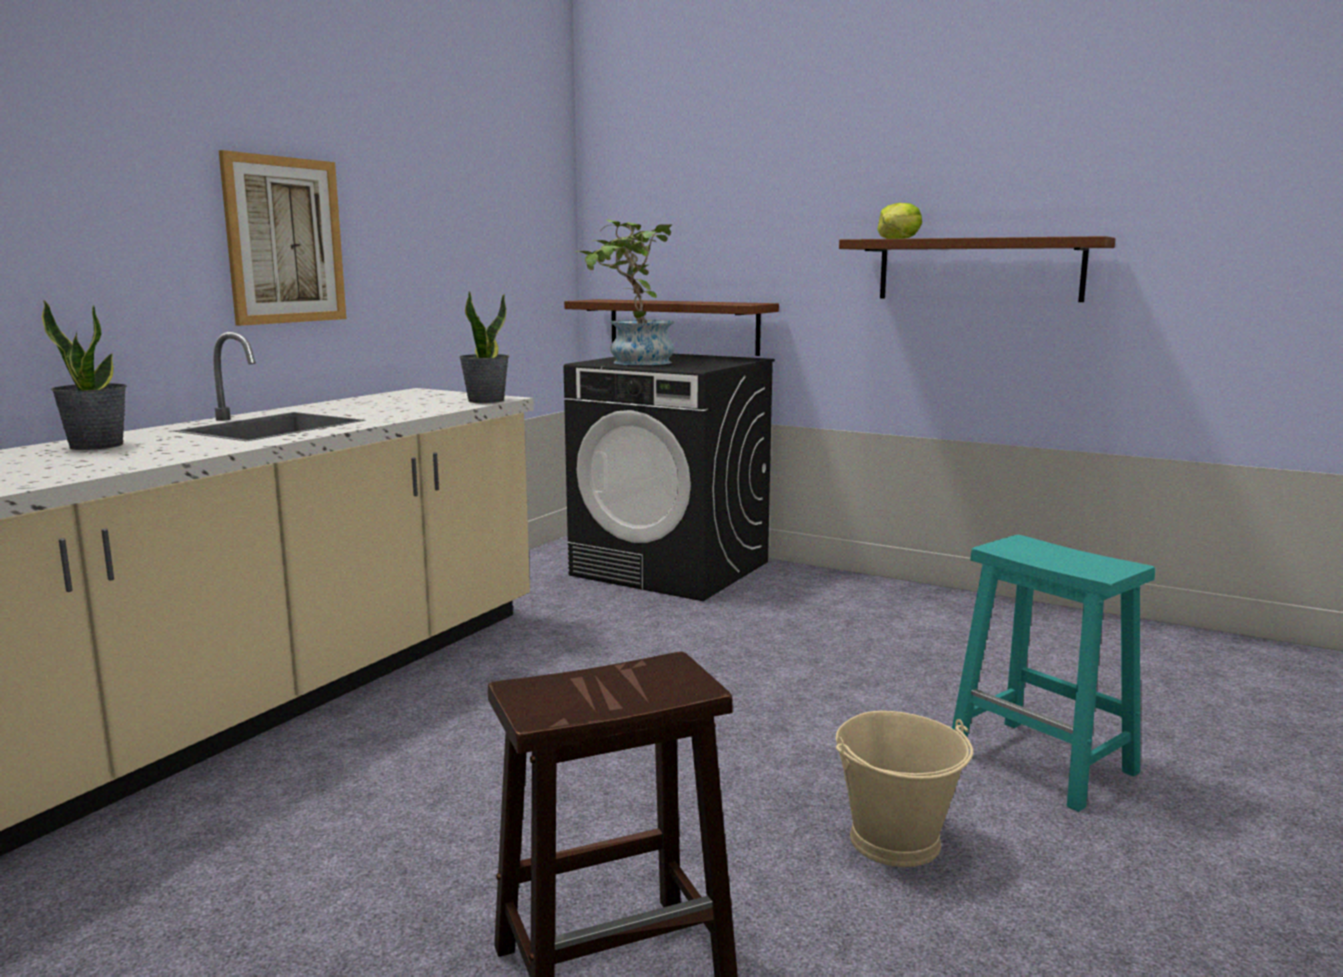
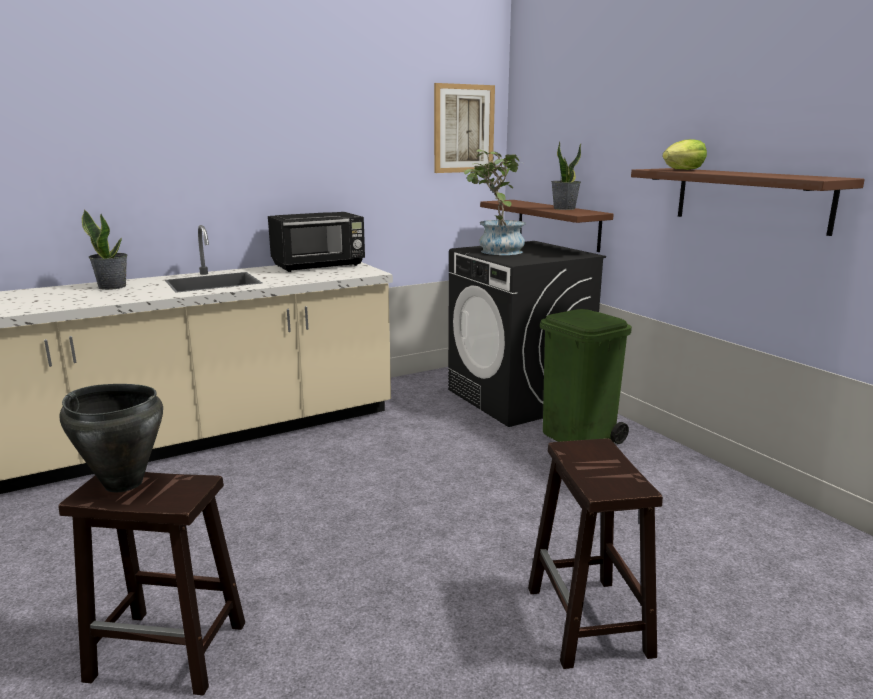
camera: 30 degrees right, 5 degrees up
(285, 240) = (258, 167): picture -> picture (464, 129)
(395, 397) = (319, 265): none -> black microwave
(485, 400) = (359, 274): potted plant -> potted plant (564, 208)
(562, 689) = (123, 483): none -> black cooking pot
(797, 595) = (579, 437): none -> green trash can
(896, 841) = (411, 638): beige bucket -> none
(1044, 763) = (589, 622): turquoise stool -> brown stool

